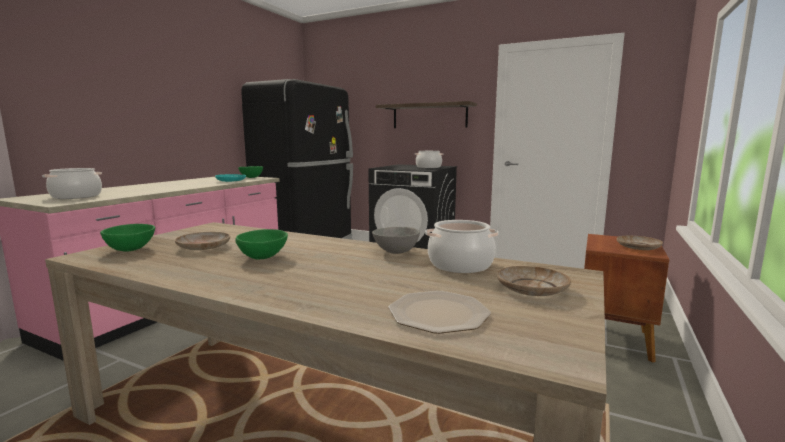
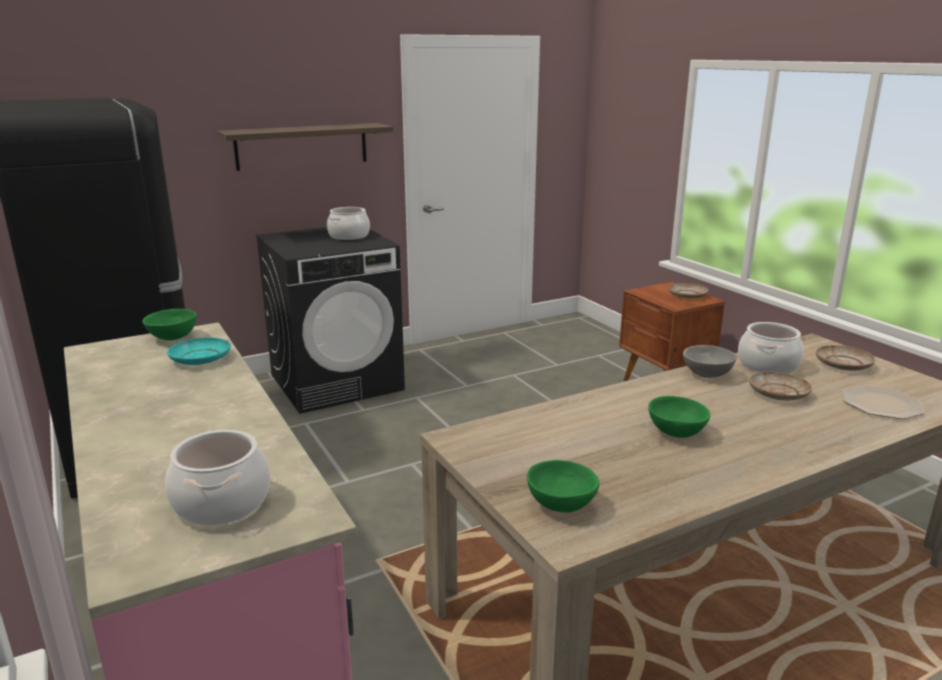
camera: 55 degrees left, 10 degrees up
(204, 247) = (593, 457): beige plate -> beige plate (778, 393)

